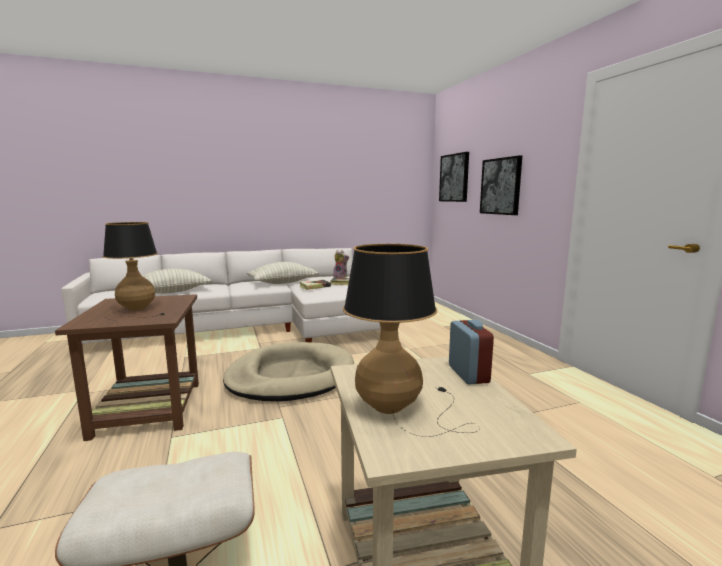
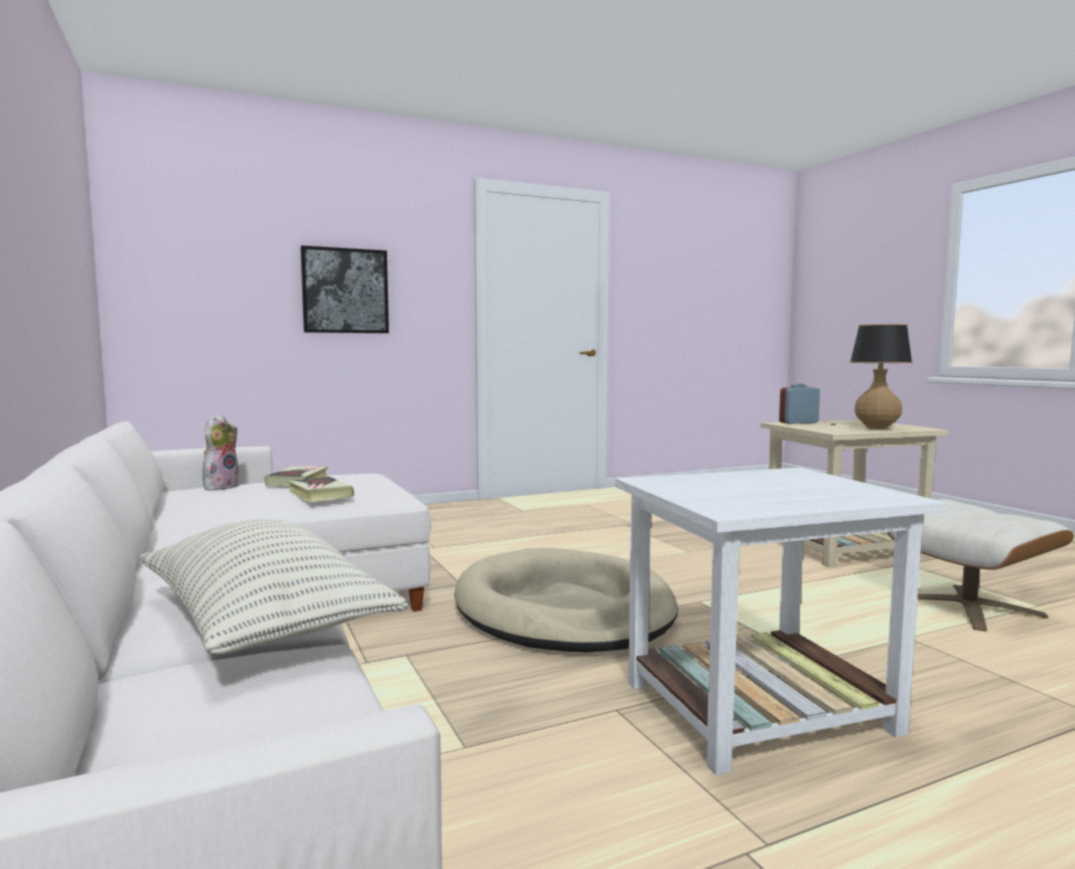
camera: 95 degrees left, 5 degrees down
(135, 311) = (779, 487): table lamp -> none
(149, 408) = (755, 707): brown side table -> white side table
(283, 283) = (220, 521): pillow -> none
(454, 178) = (200, 266): picture -> none

